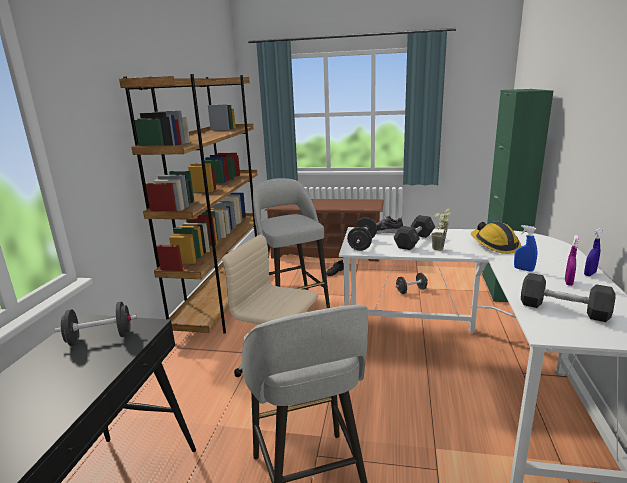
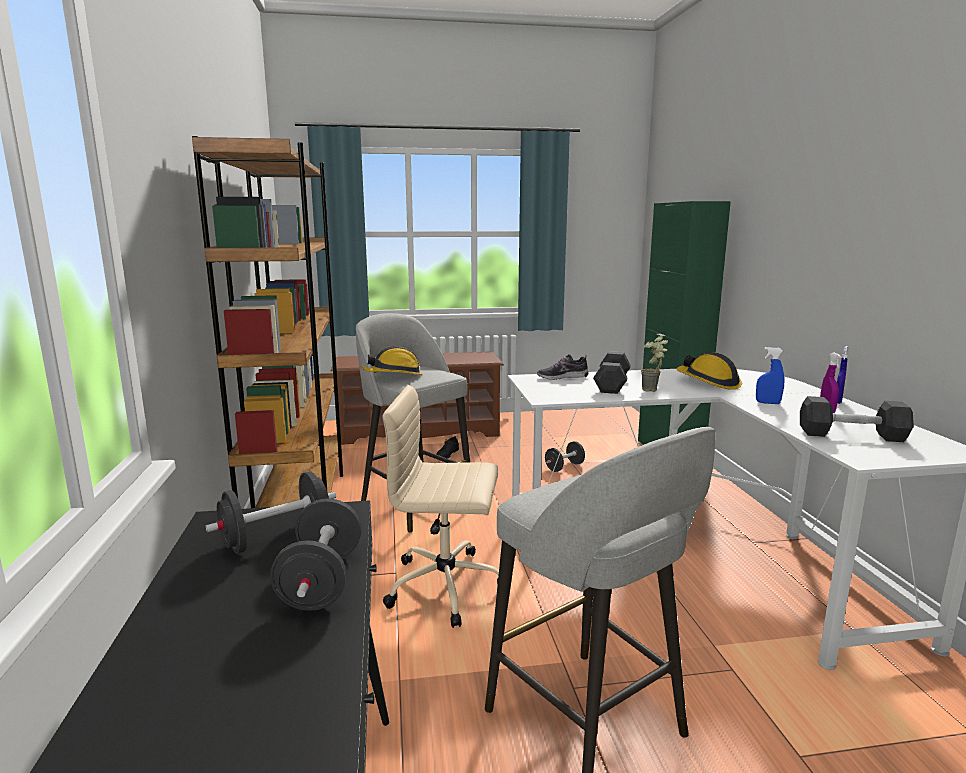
camera: 20 degrees left, 5 degrees down
(274, 222) = (393, 375): none -> hard hat
(362, 244) = (550, 392): black dumbbell -> black dumbbell (321, 581)

